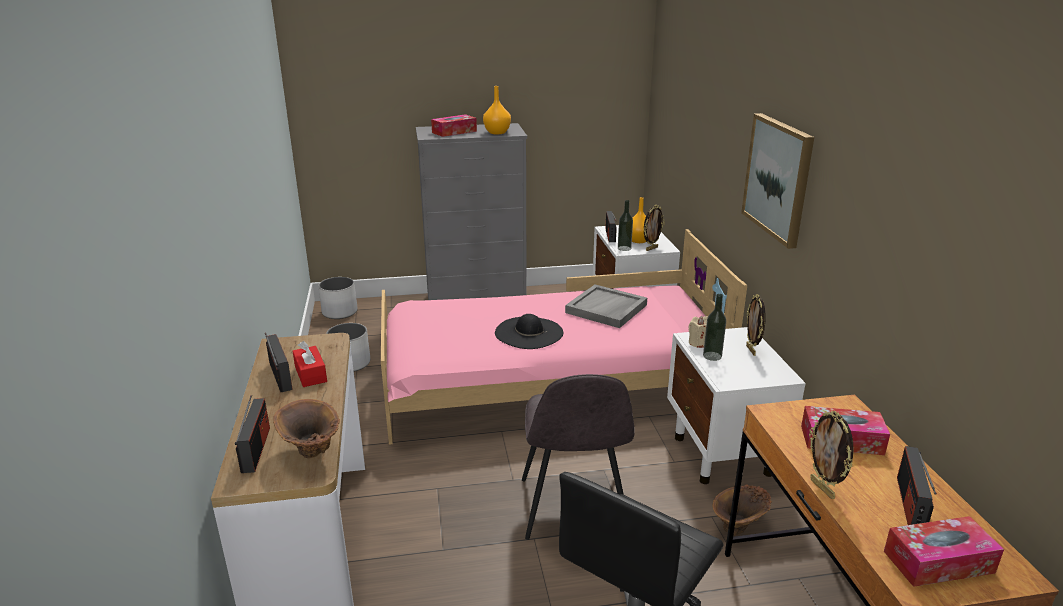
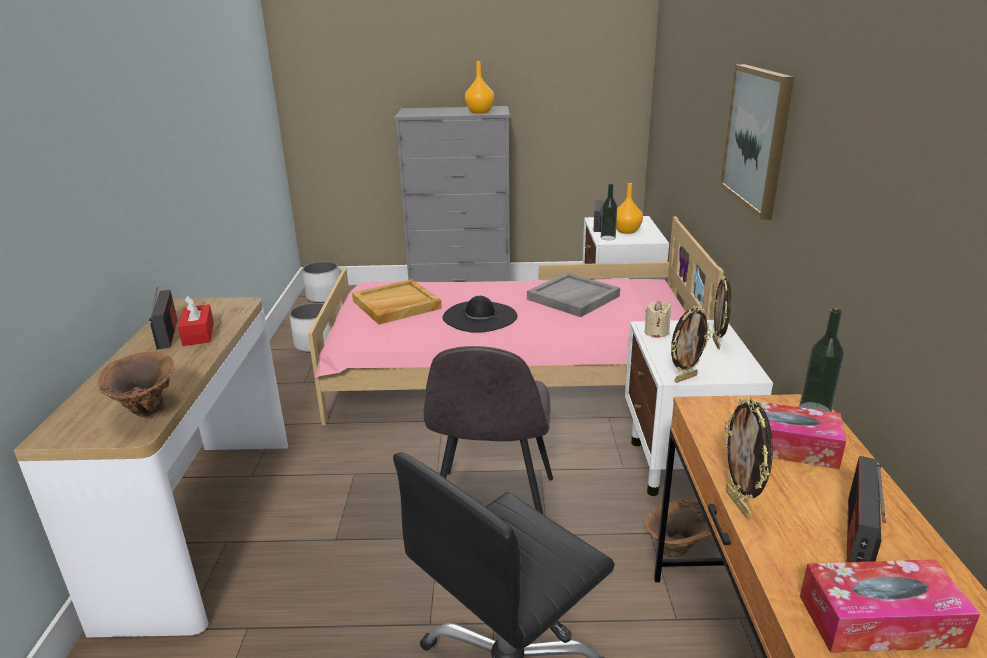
camera: 10 degrees right, 0 degrees up
(256, 449) = (93, 403): radio -> none
(446, 325) = (396, 305): none -> beige tray
(454, 132) = (436, 111): tissue box -> none
(651, 248) = (637, 239): picture frame -> picture frame (685, 378)
(712, 356) = (667, 347): bottle -> bottle (815, 410)

